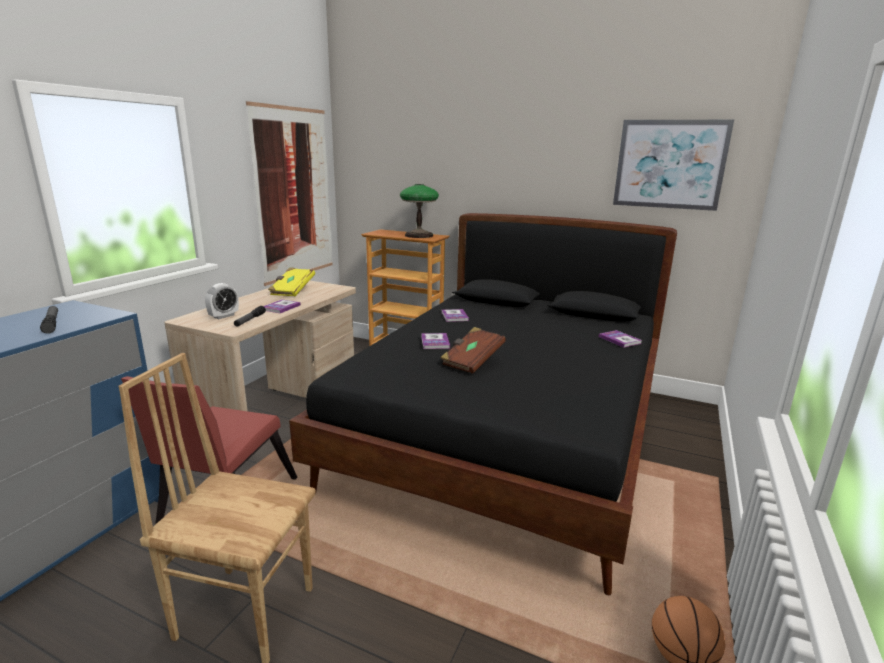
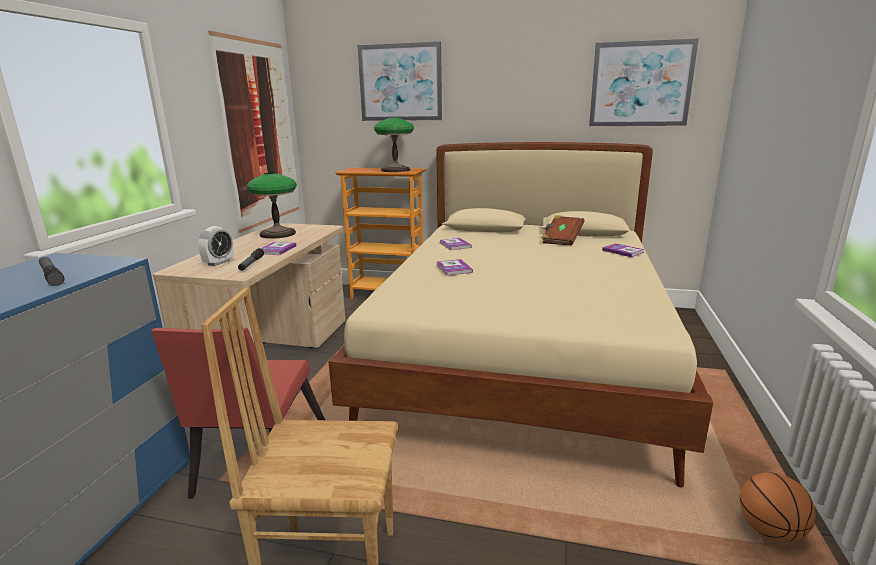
camera: 10 degrees left, 0 degrees up
(292, 291) = (277, 234): yellow book -> table lamp
(430, 151) = (400, 83): none -> picture
(472, 361) = (501, 282): brown book -> brown book (561, 240)
(508, 436) = (523, 358): black bed -> beige bed

